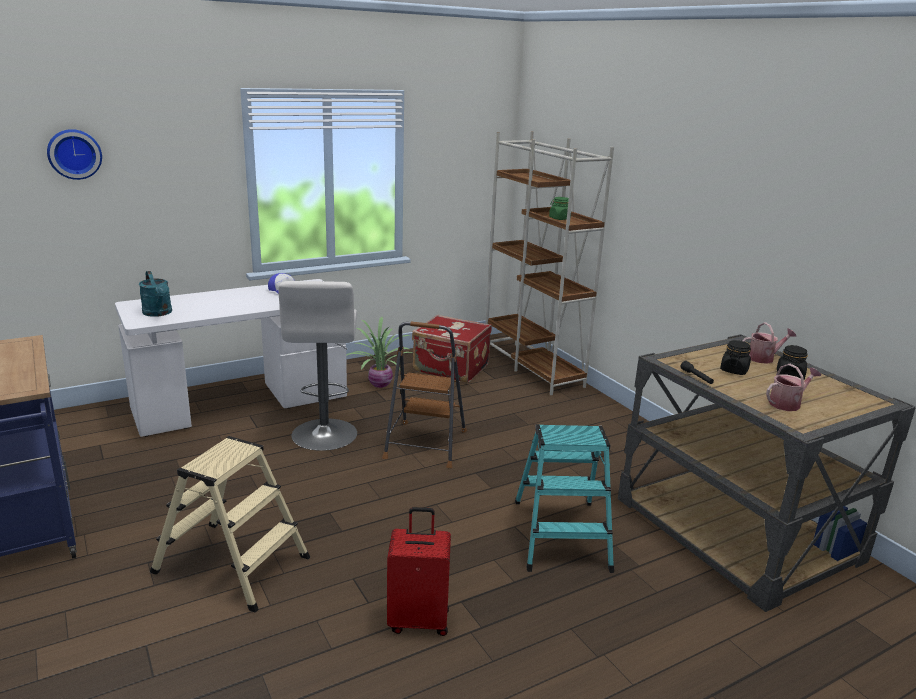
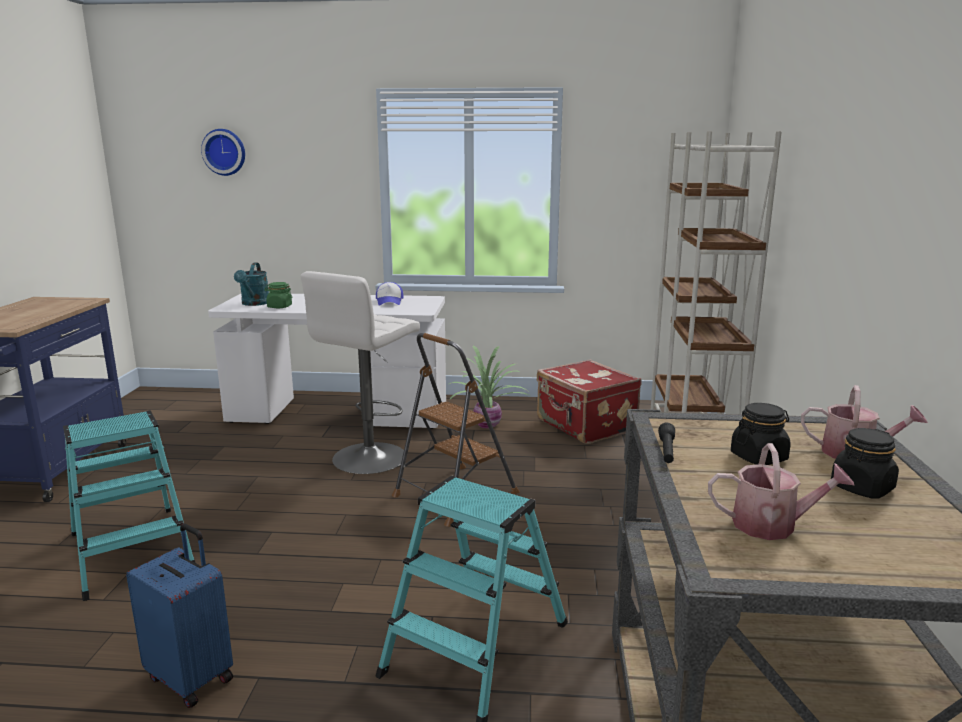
camera: 35 degrees right, 5 degrees down
(231, 564) = (131, 549): beige step ladder -> turquoise step ladder
(419, 620) = (192, 677): red suitcase -> blue suitcase
(559, 218) = (716, 239): green jar -> green jar (279, 307)

